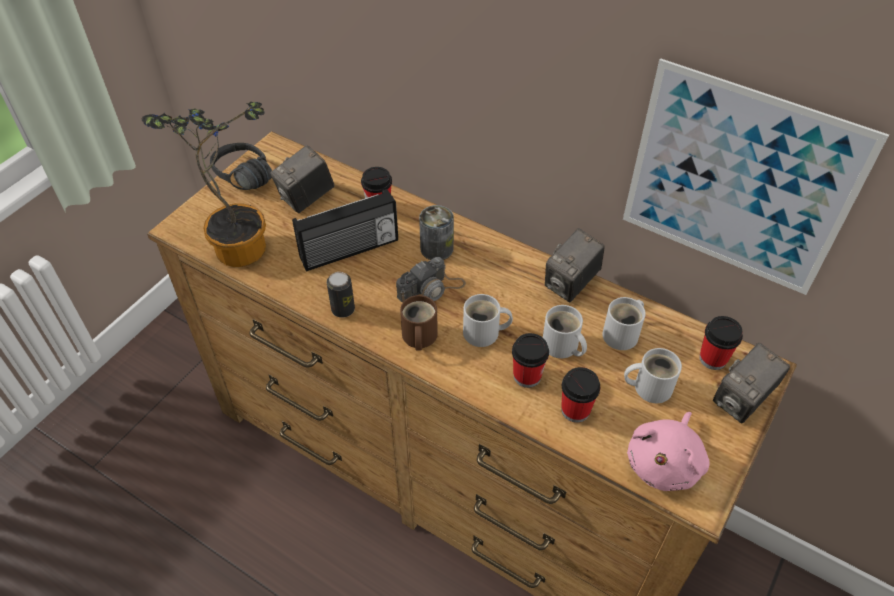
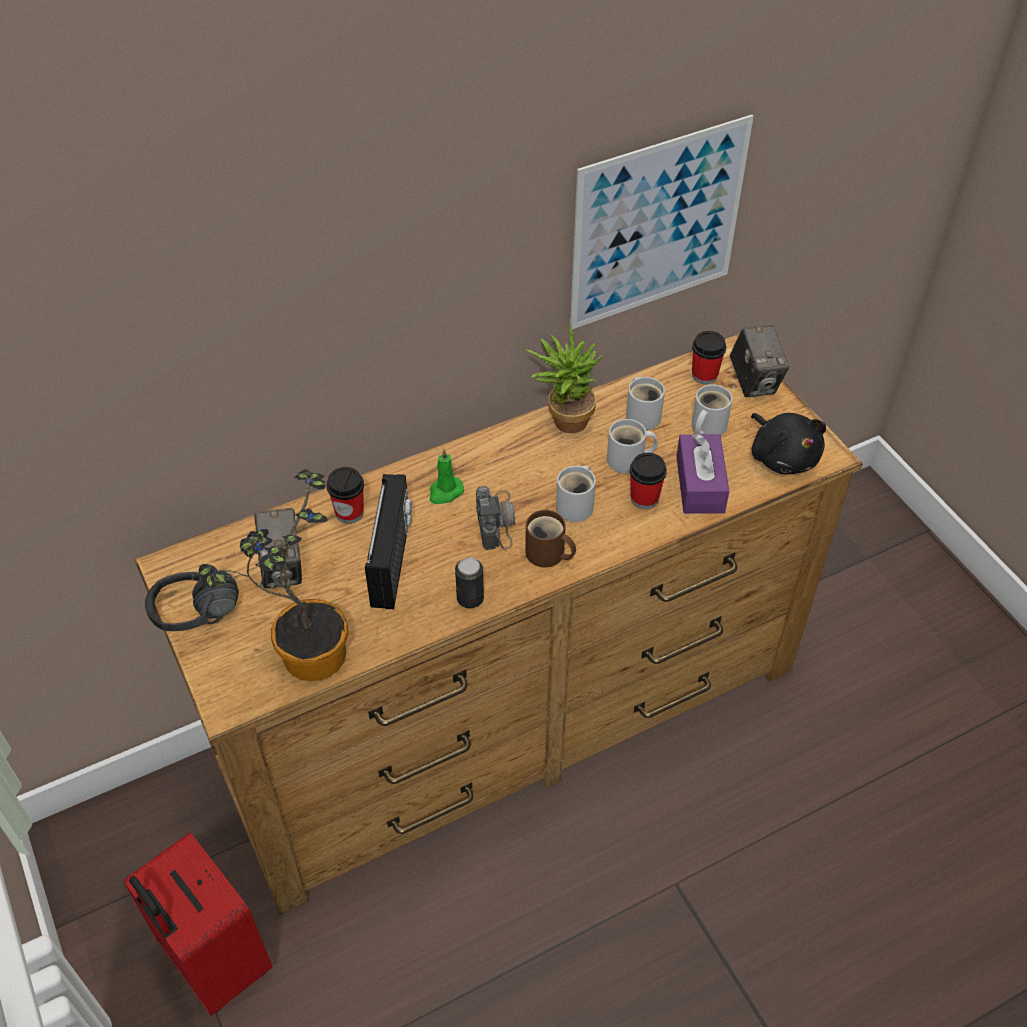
camera: 60 degrees left, 0 degrees up
(176, 397) = (214, 962): none -> red suitcase
(437, 248) = (445, 492): can -> green candle
(571, 284) = (563, 419): camera -> potted plant
(575, 410) = (700, 484): cup -> purple tissue box
(665, 463) = (782, 456): pink plush toy -> black plush toy

